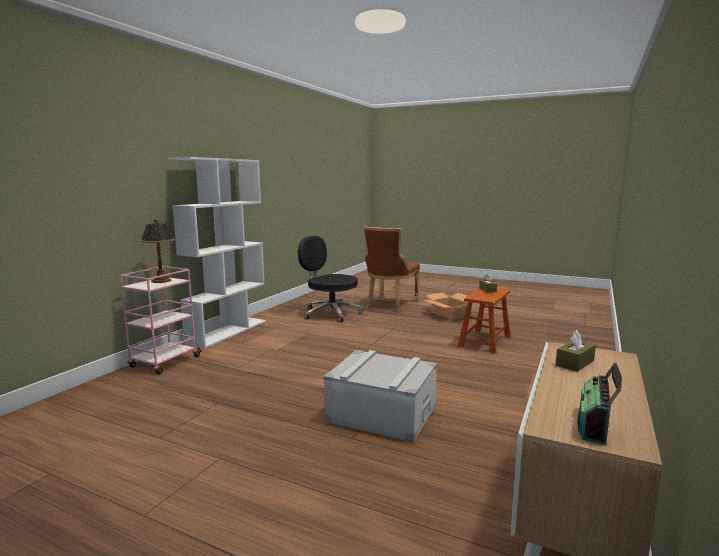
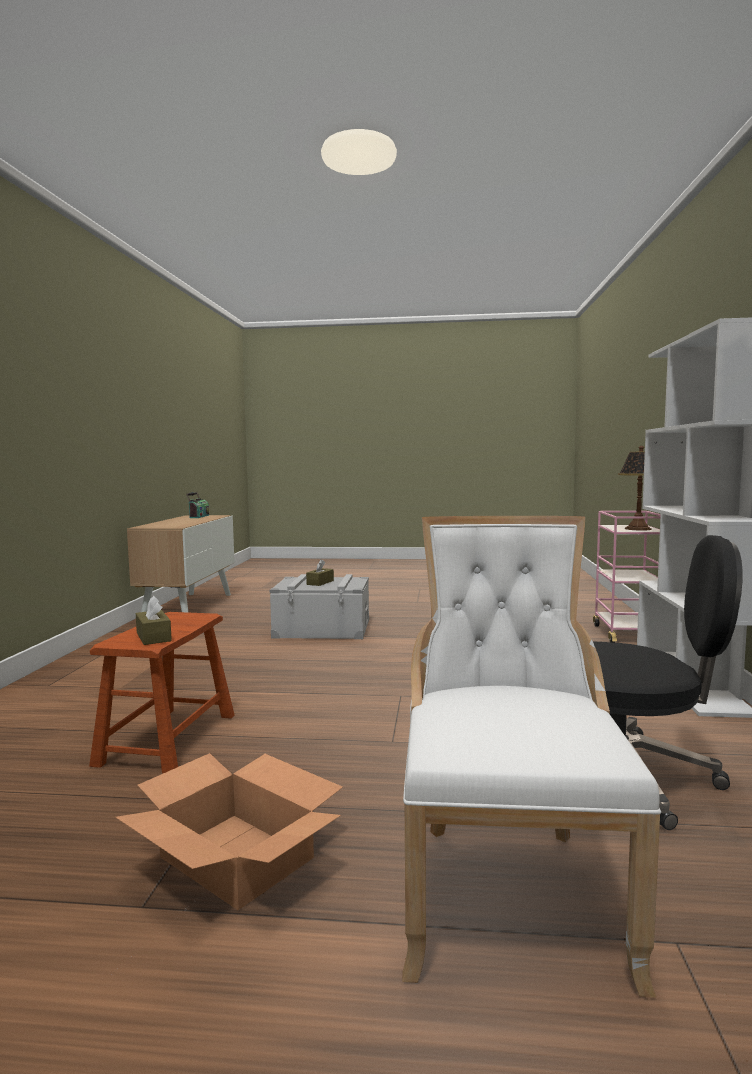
camera: 160 degrees right, 5 degrees down
(390, 304) = (509, 890): brown chair -> white chair
(575, 363) = (179, 524): brown tissue box -> brown tissue box (320, 582)

